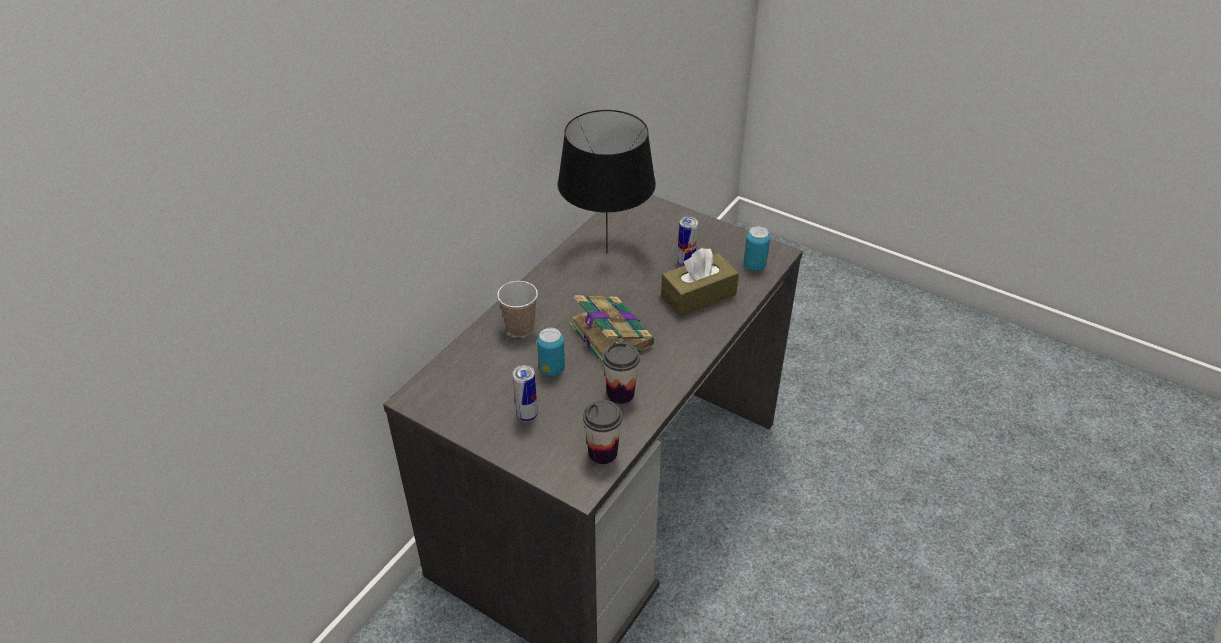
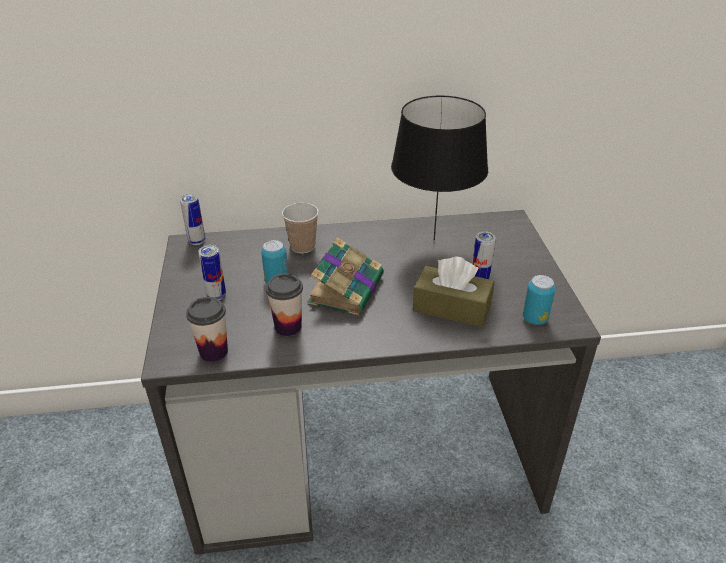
camera: 50 degrees right, 5 degrees down
(422, 389) = (197, 241): none -> can

